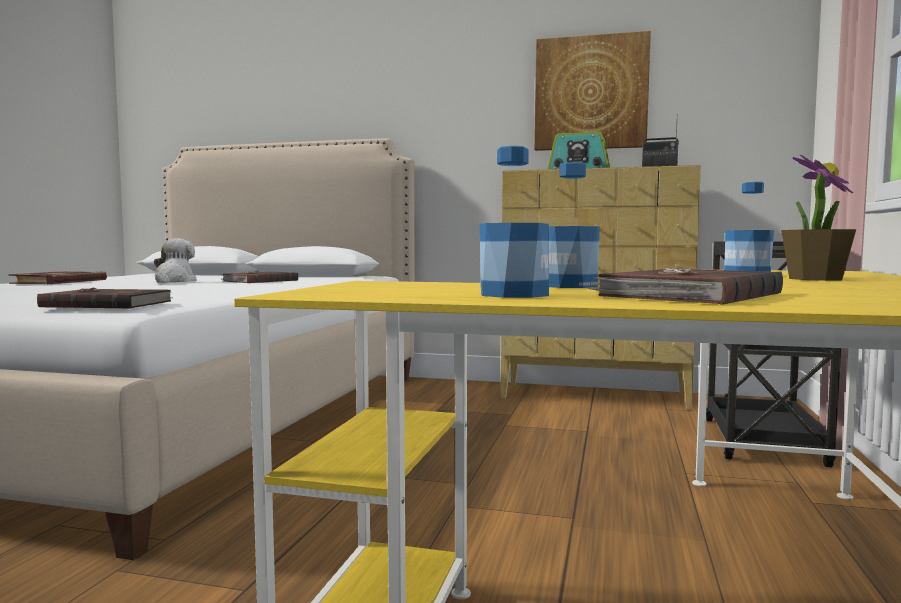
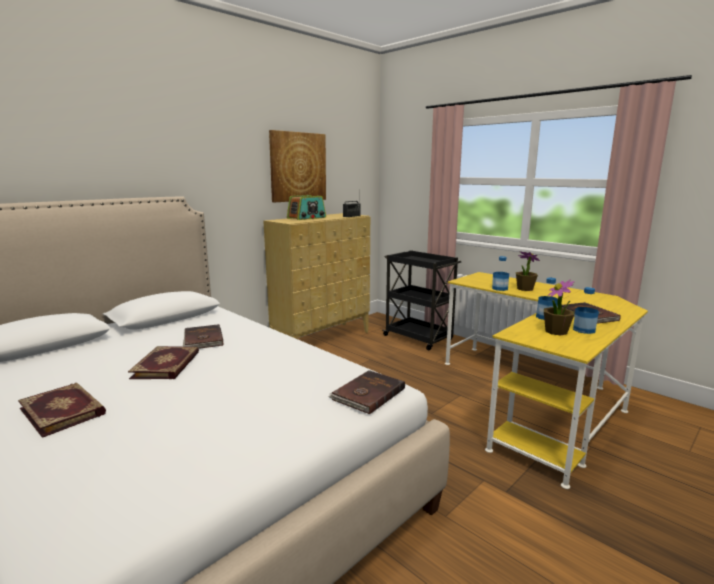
camera: 60 degrees left, 10 degrees up
(174, 281) = (167, 365): plush toy -> book
(450, 289) = (556, 331): none -> potted plant

